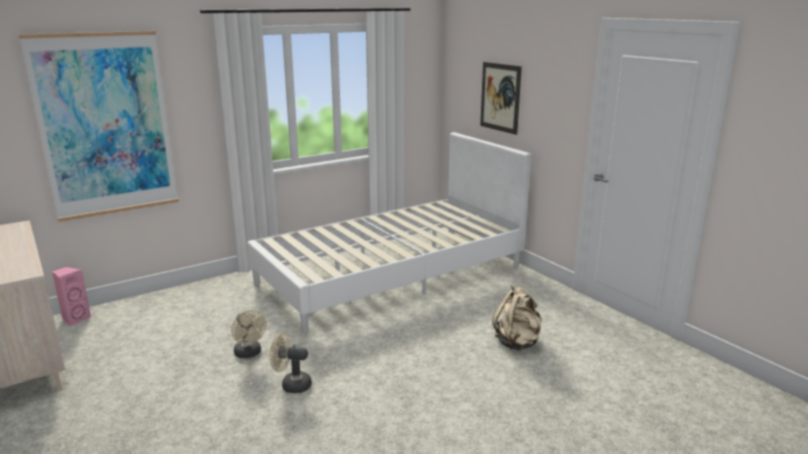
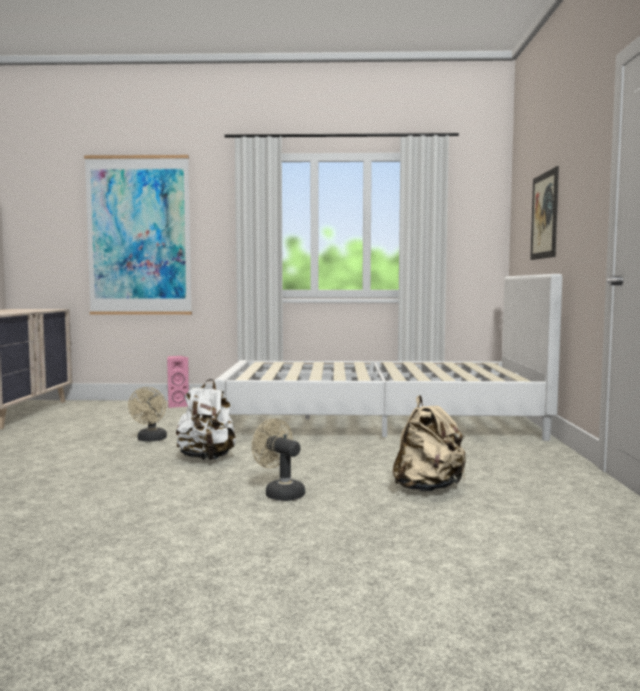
camera: 35 degrees right, 15 degrees down
(75, 319) = (83, 403): pink speaker -> pink speaker (177, 405)
(291, 385) = (141, 462): beige fan -> beige fan (280, 493)
(336, 362) = (207, 459): none -> white backpack

